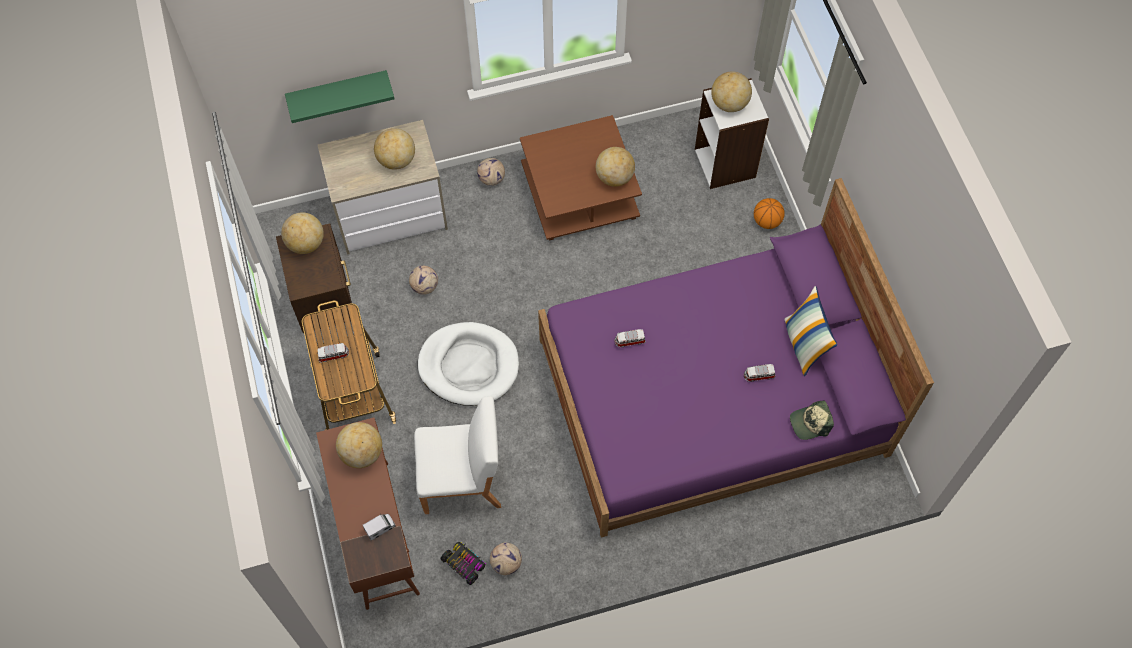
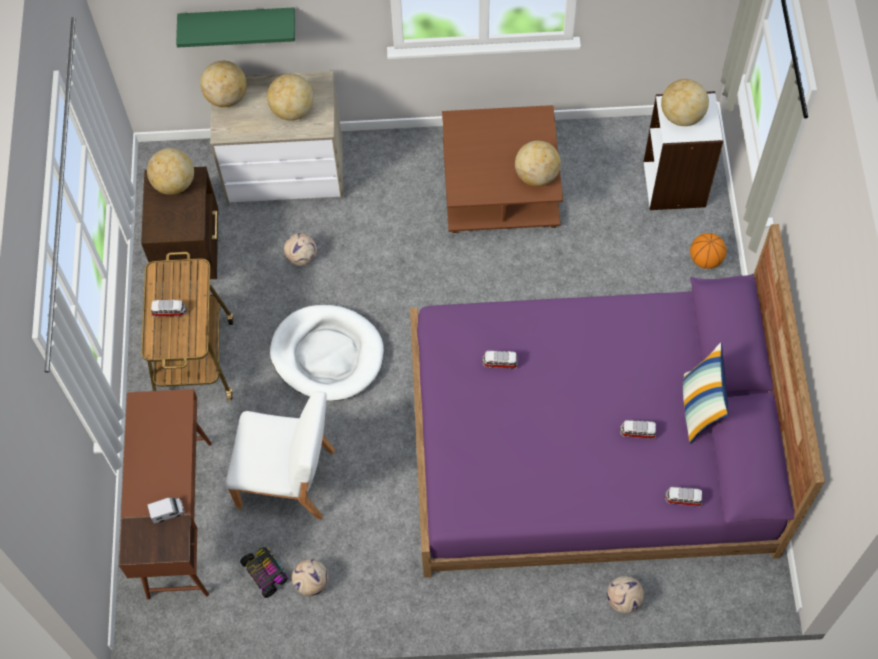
camera: 15 degrees right, 0 degrees up
(362, 453) = (170, 425): globe -> globe (227, 97)
(492, 179) = (406, 153): football -> football (623, 600)
(810, 423) = (682, 499): cap -> toy car

